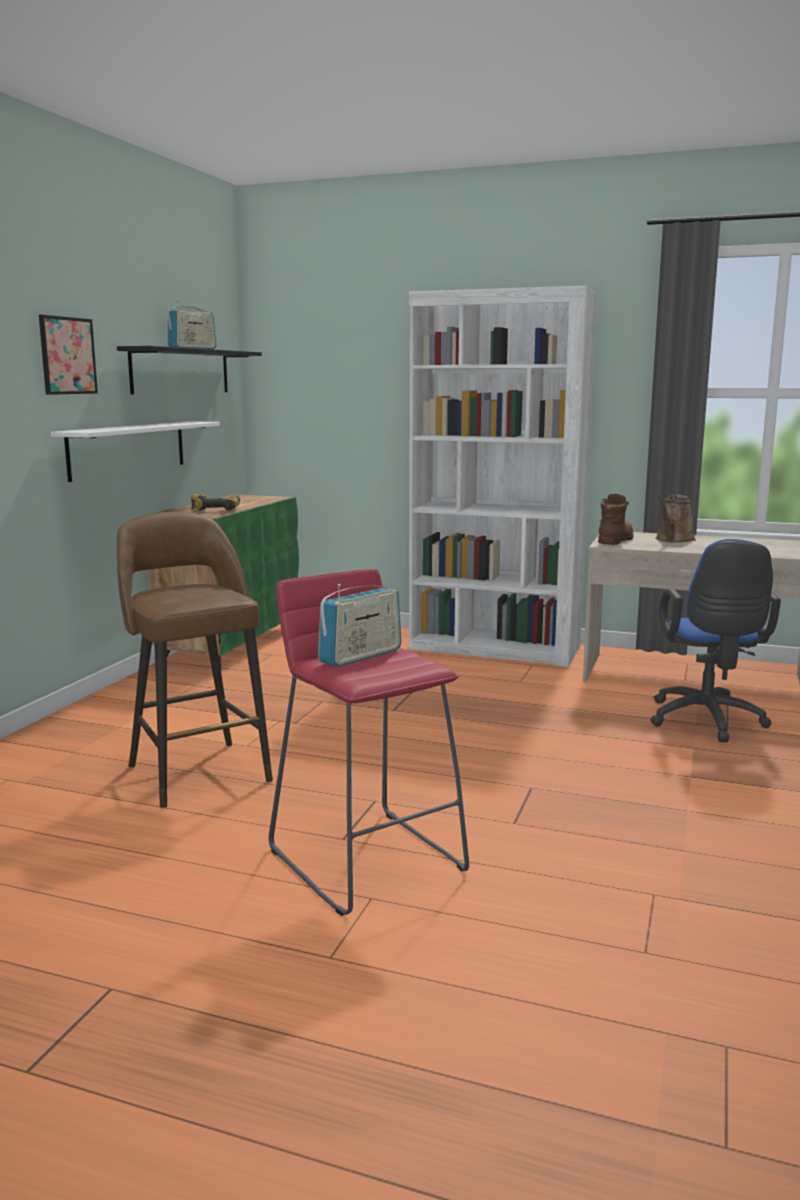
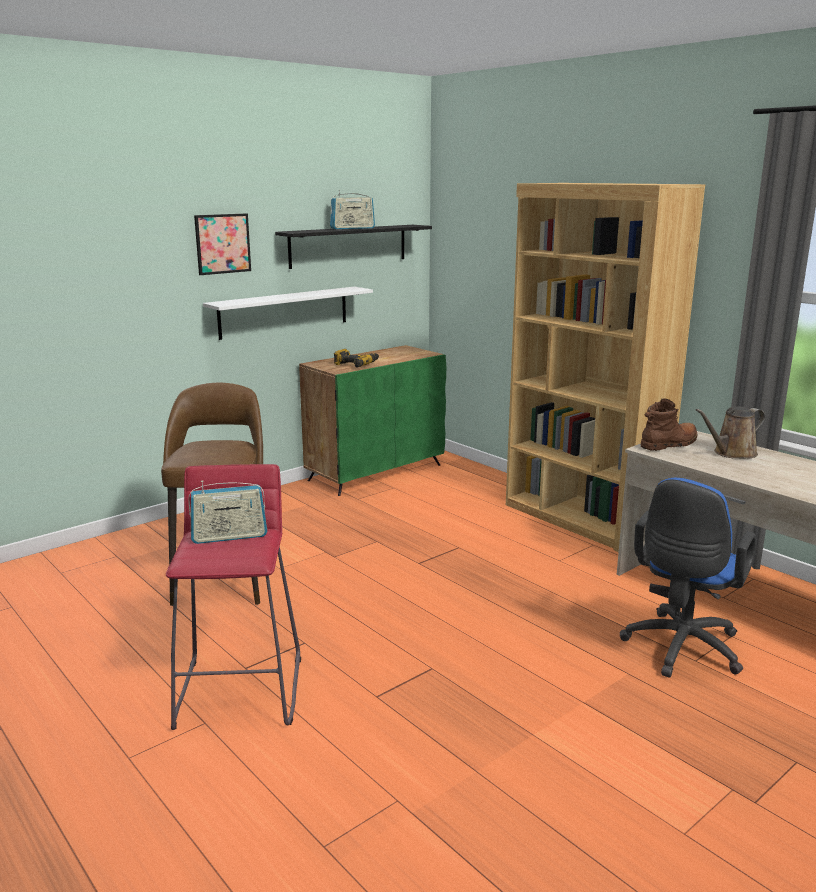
camera: 30 degrees right, 5 degrees up
(495, 648) = (582, 520): white bookcase -> brown bookcase

